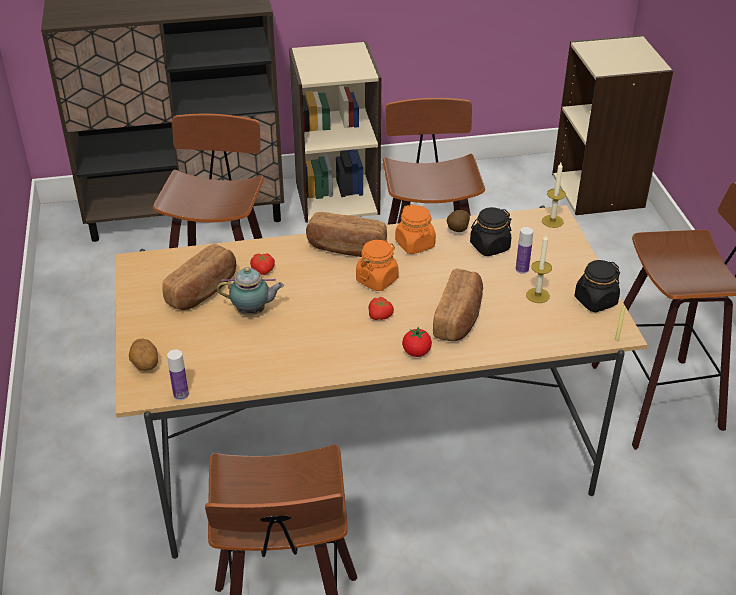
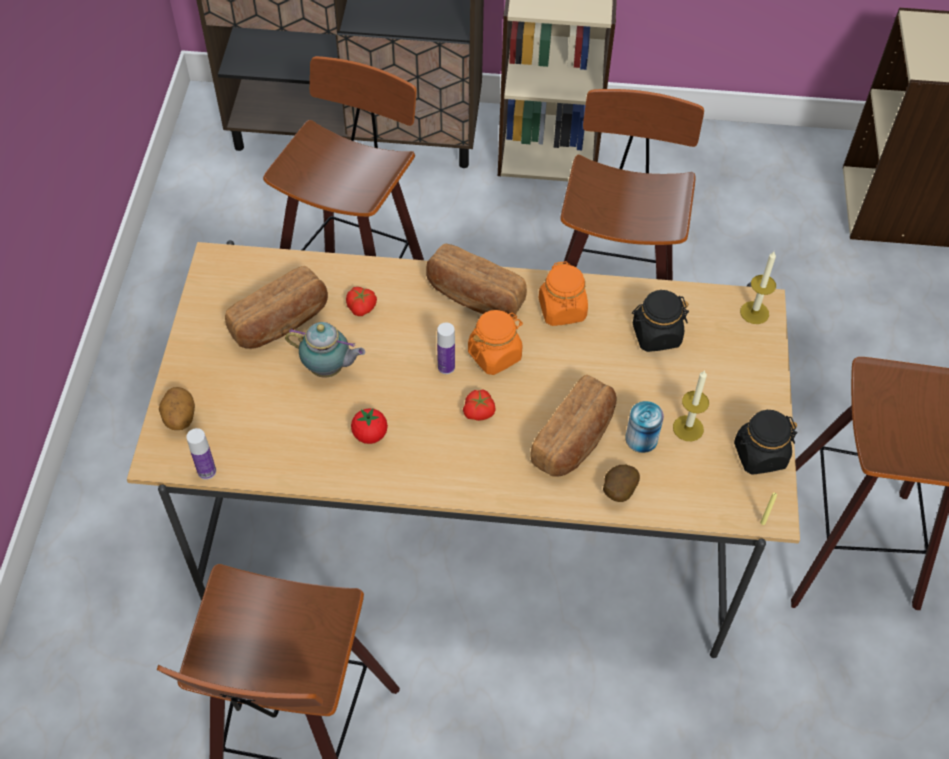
camera: 15 degrees right, 15 degrees up
(416, 352) = (503, 479): tomato -> tomato (370, 434)
(456, 230) = (623, 300): potato -> potato (617, 491)
(507, 308) = (641, 438): none -> can
(522, 269) = (684, 381): bottle -> bottle (446, 367)

